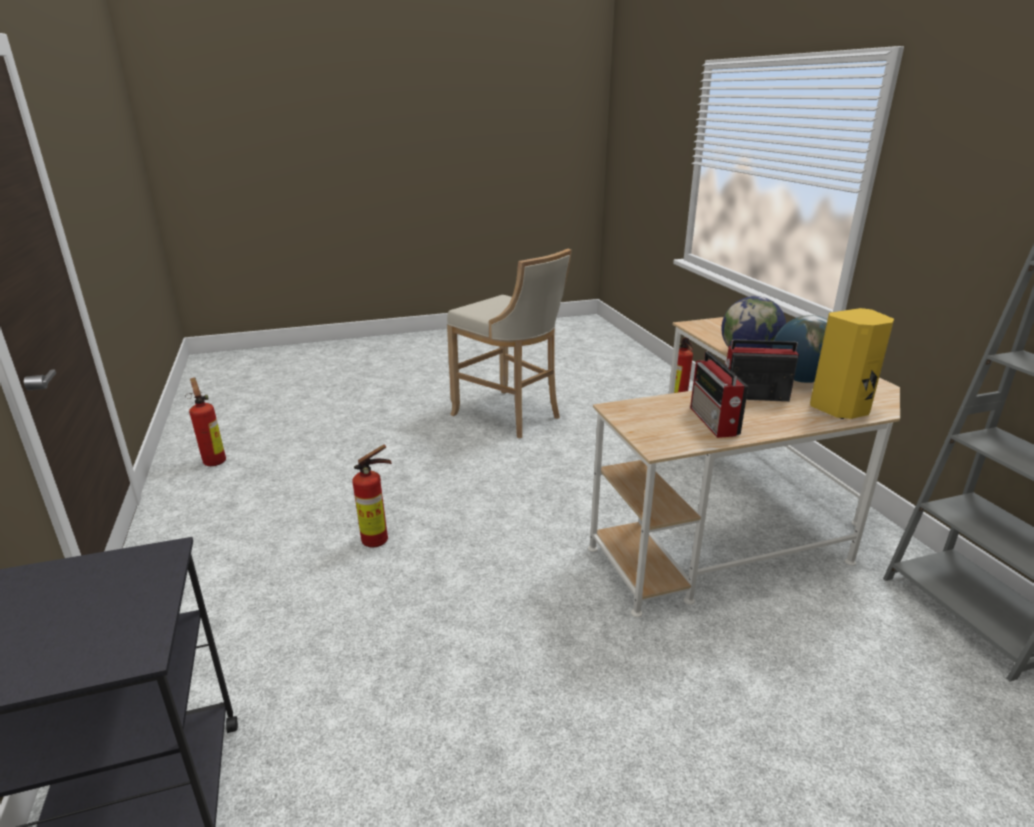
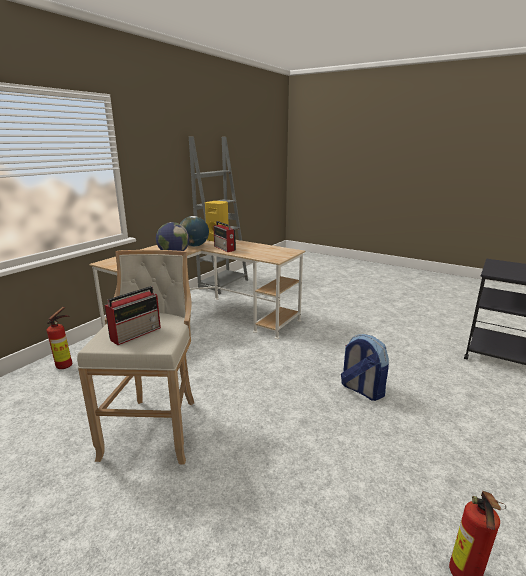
camera: 130 degrees left, 5 degrees down
(379, 540) = (361, 390): fire extinguisher -> backpack
(714, 422) = (260, 249): radio -> radio (137, 333)

